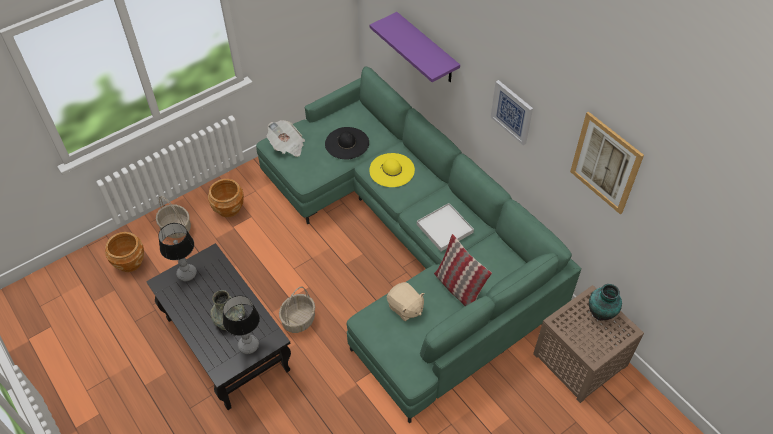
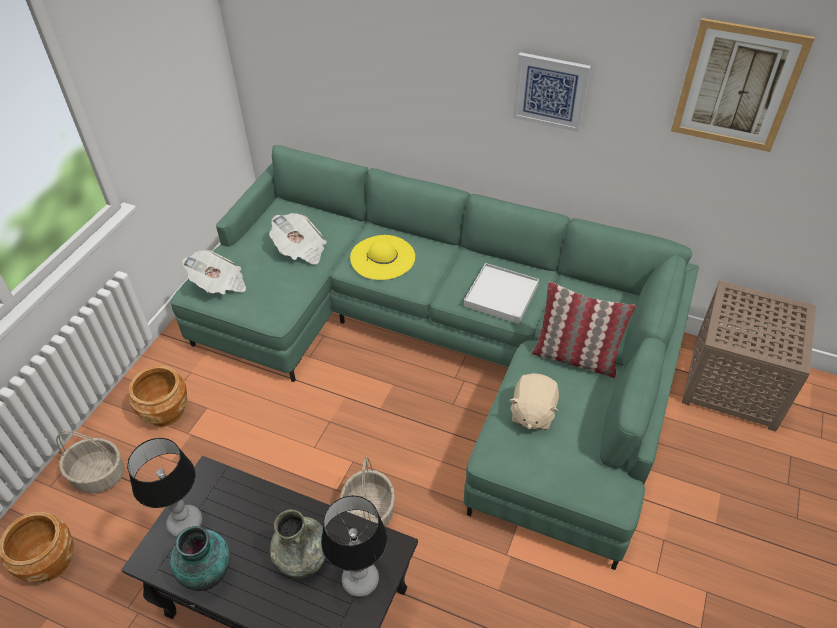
camera: 30 degrees left, 5 degrees down
(347, 143) = (300, 250): black hat -> newspaper
(405, 308) = (532, 413): beige plush toy -> beige plush toy turned 90 degrees clockwise
(427, 49) = (376, 69): purple shelf -> none
(601, 313) = (757, 306): vase -> vase (209, 574)

